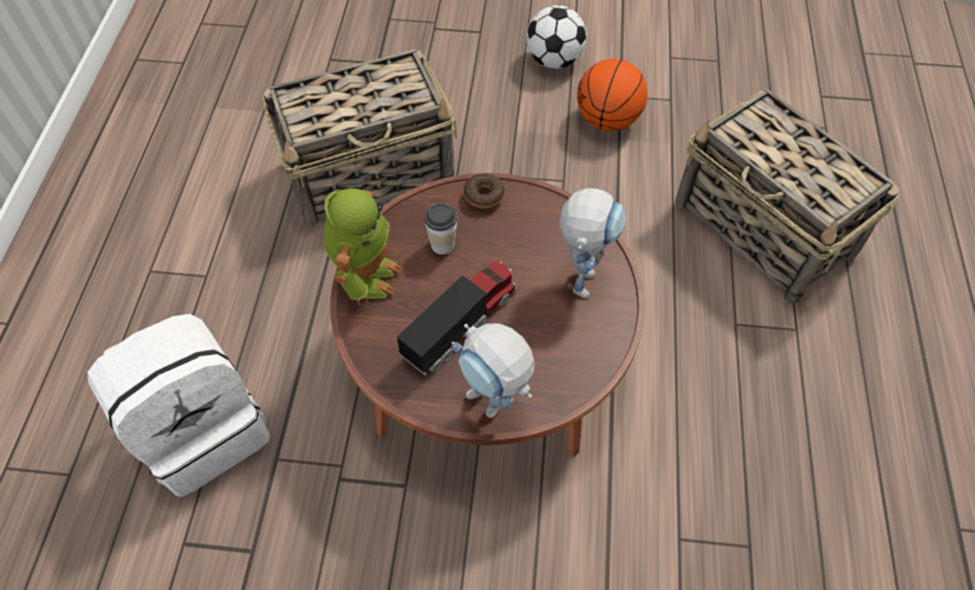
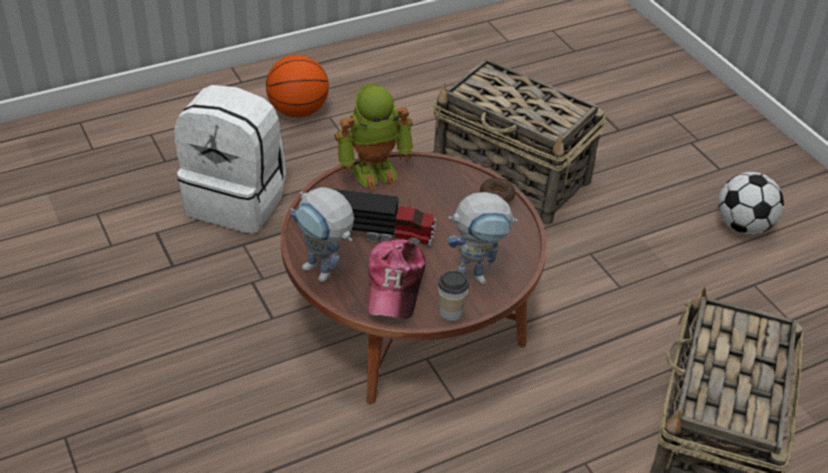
camera: 55 degrees right, 15 degrees down
(442, 244) = (434, 196): cup -> cup (451, 312)
(494, 406) = (325, 275): toy robot -> toy robot turned 60 degrees counterclockwise
(551, 349) = (395, 285): none -> cap
(607, 120) = (715, 288): basketball -> basketball (297, 111)

